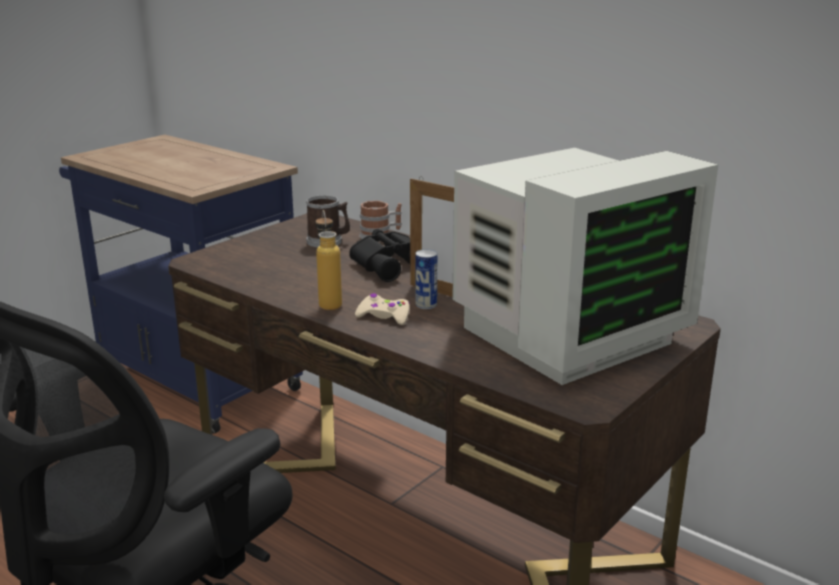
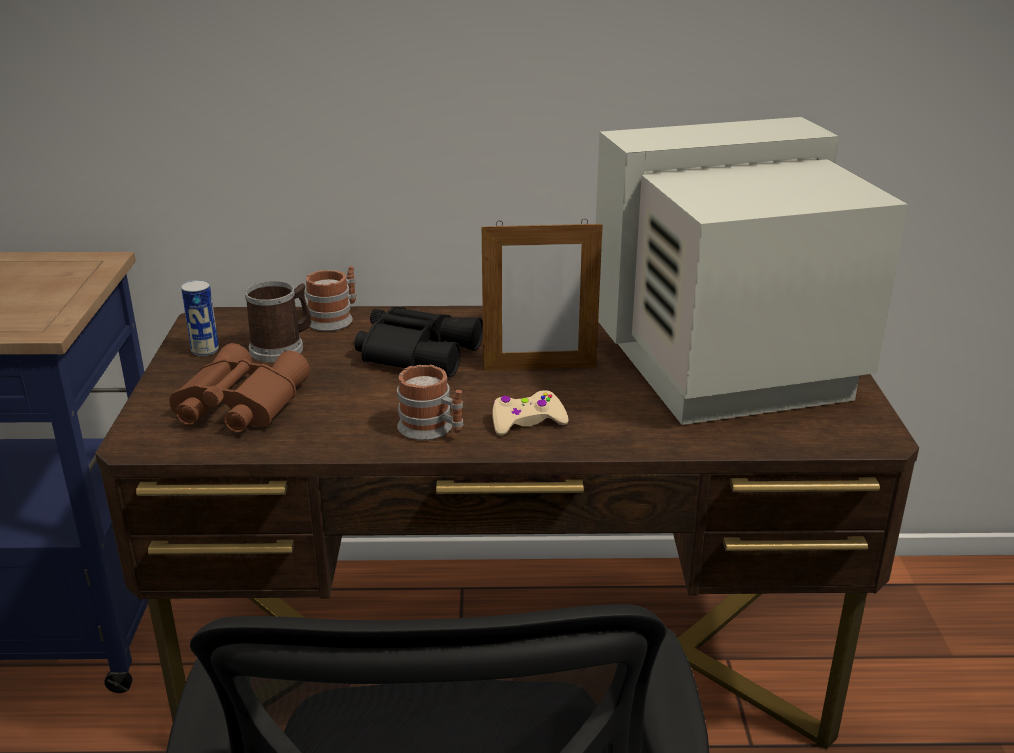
camera: 40 degrees left, 5 degrees up
(261, 259) = (237, 404): none -> brown binoculars
(329, 302) = (432, 430): bottle -> mug
(426, 305) = (545, 389): can -> can (205, 350)
(564, 335) = (729, 370): monitor -> monitor turned 120 degrees counterclockwise

